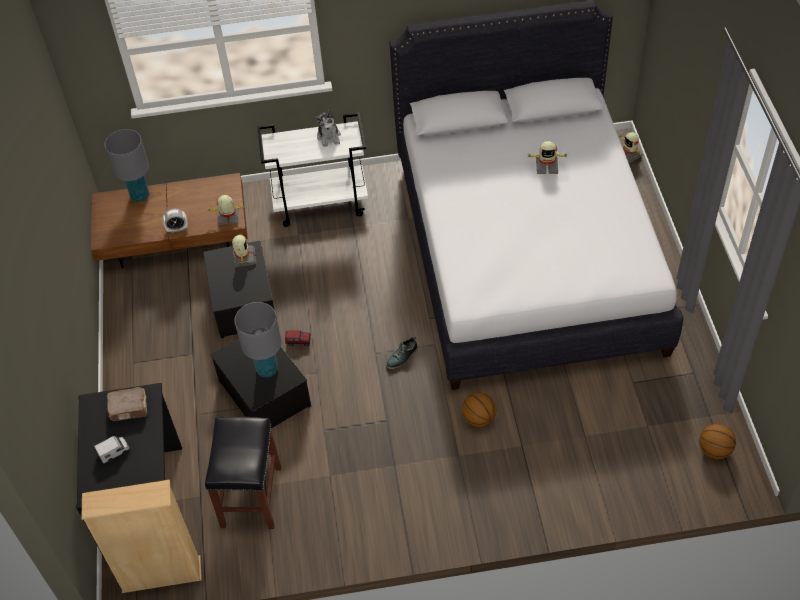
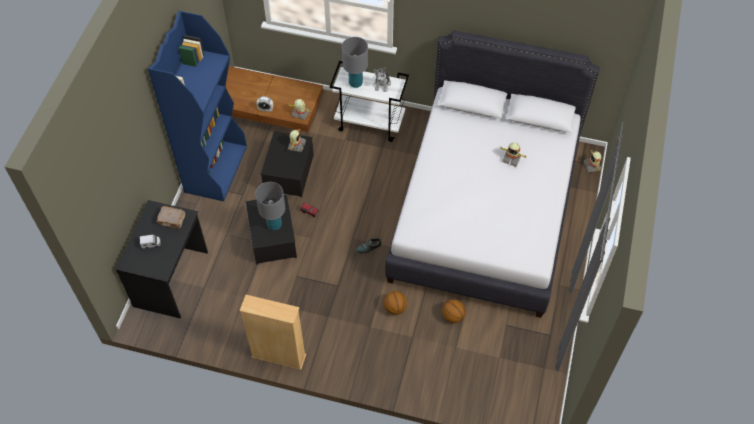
camera: 20 degrees right, 5 degrees up
(138, 334) = (216, 169): none -> blue bookcase
(140, 196) = (253, 78): grey table lamp -> grey table lamp (355, 83)
(161, 575) = (160, 326): beige bookcase -> beige bookcase (278, 356)
(251, 498) = (233, 301): black stool -> none
(714, 450) = (534, 391): basketball -> basketball (453, 316)

